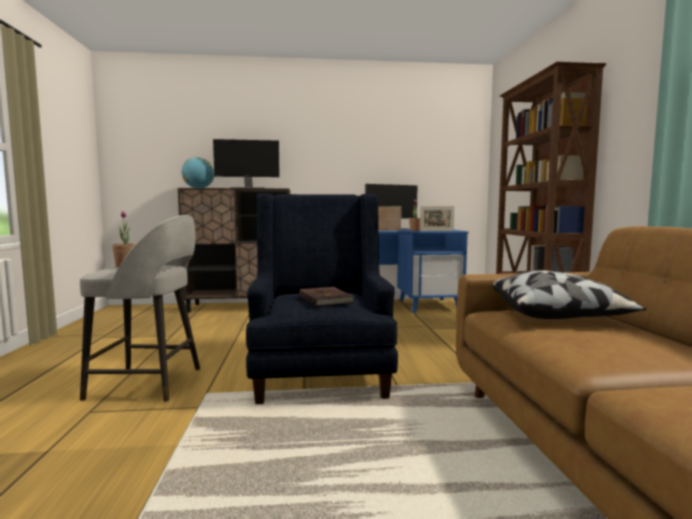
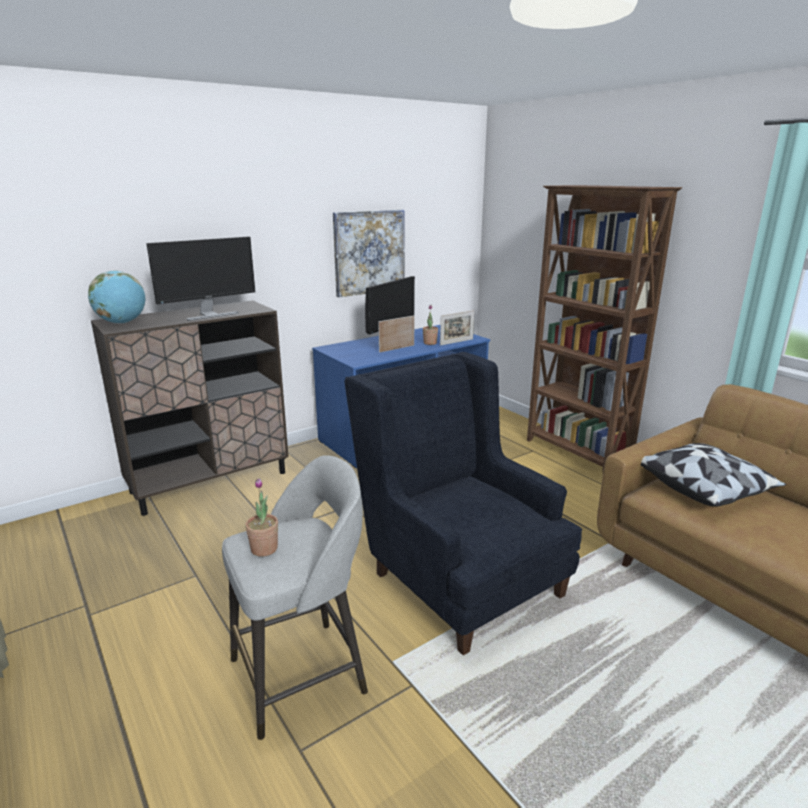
camera: 30 degrees left, 15 degrees up
(326, 299) = (496, 514): brown book -> none
(383, 167) = (369, 252): none -> picture

